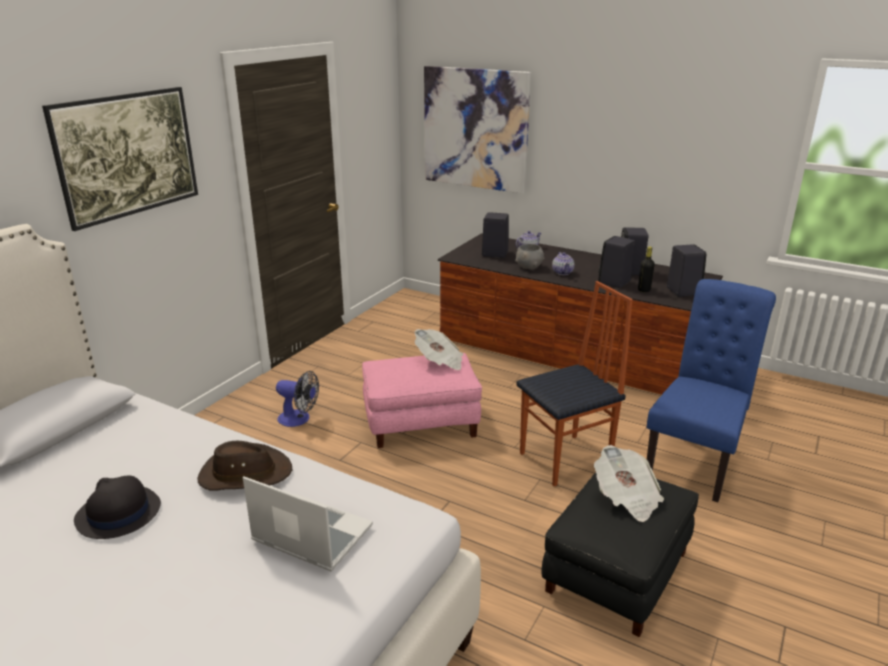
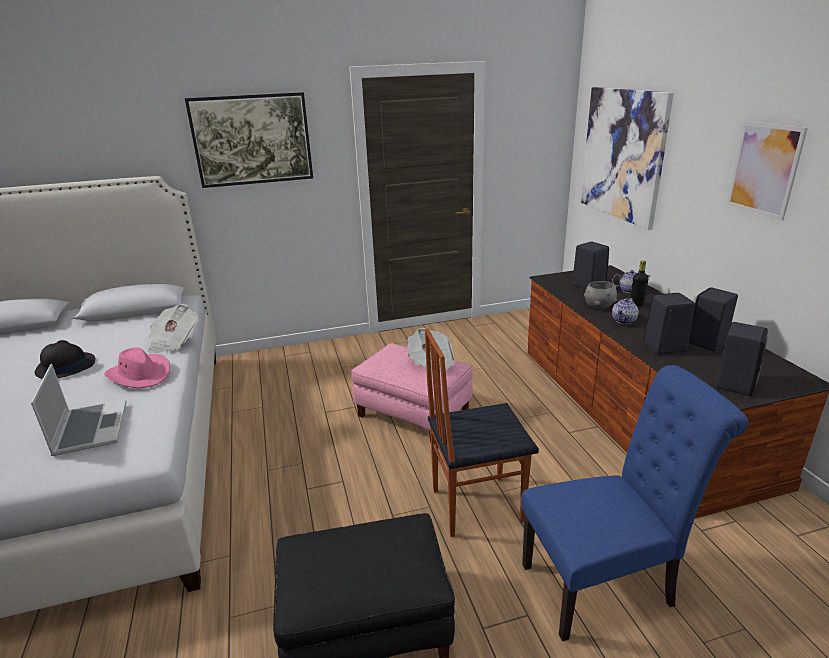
camera: 45 degrees right, 0 degrees up
(245, 473) = (140, 374): brown hat -> pink hat
(299, 419) = (344, 372): fan -> none
(566, 460) = (475, 504): chair -> chair turned 150 degrees clockwise
(626, 498) = (366, 552): newspaper -> newspaper (173, 342)
(634, 130) = (764, 169): none -> picture
(644, 290) = (685, 366): black bottle -> black bottle (636, 304)

